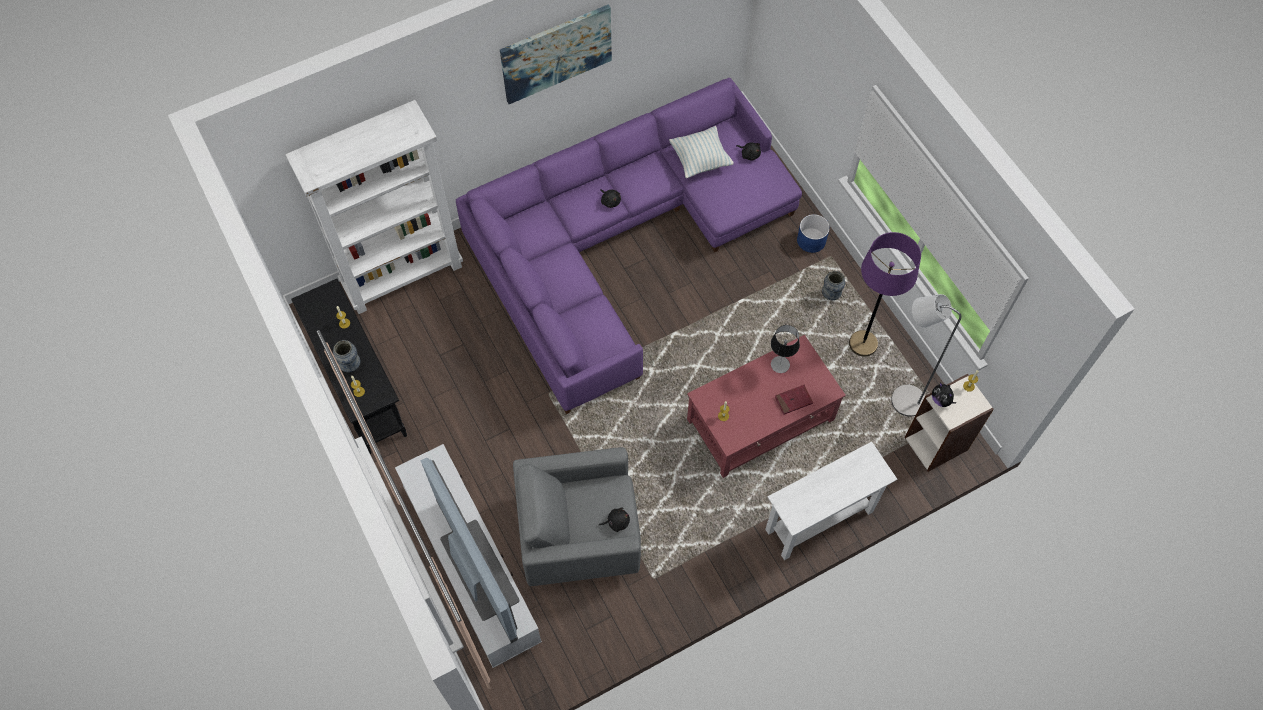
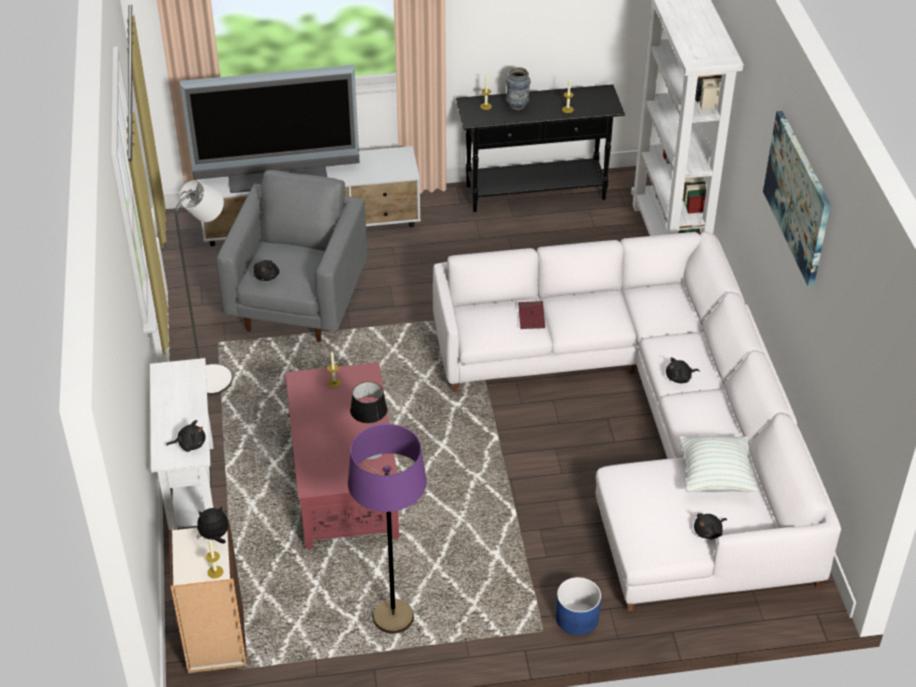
camera: 110 degrees right, 20 degrees down
(621, 241) = (649, 425): purple sofa -> white sofa
(793, 400) = (318, 447): red book -> red book (531, 317)
(830, 295) = (482, 609): vase -> none
(860, 464) = (190, 444): none -> black plush toy
(901, 399) = (295, 629): grey floor lamp -> grey floor lamp (217, 376)

